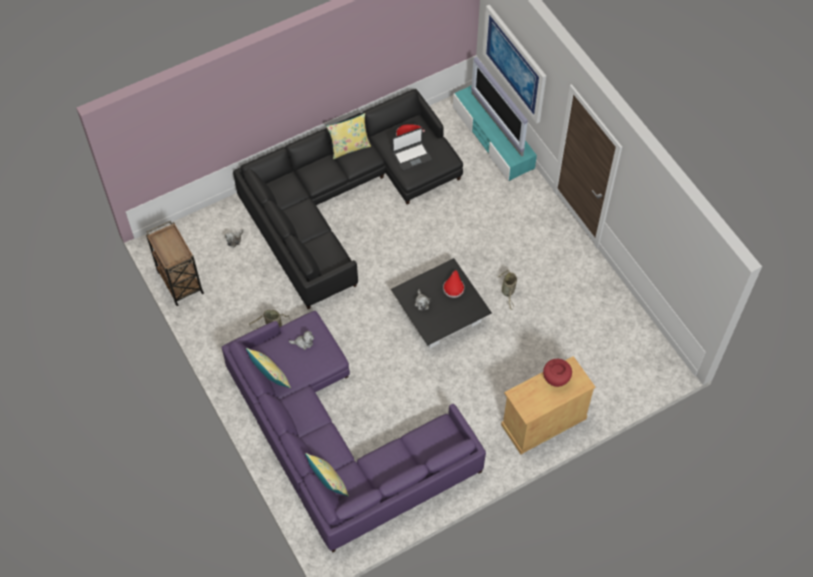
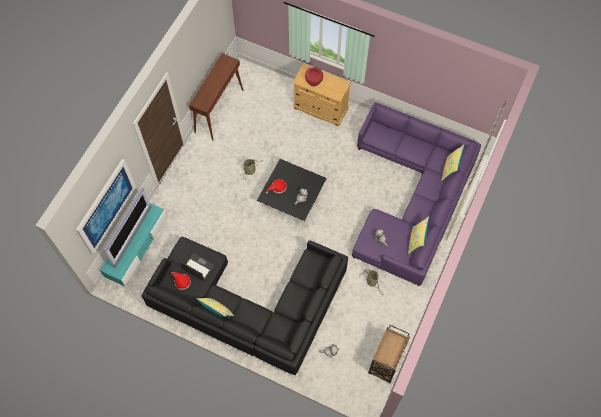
camera: 125 degrees left, 5 degrees up
(620, 307) = (219, 111): none -> brown console table

